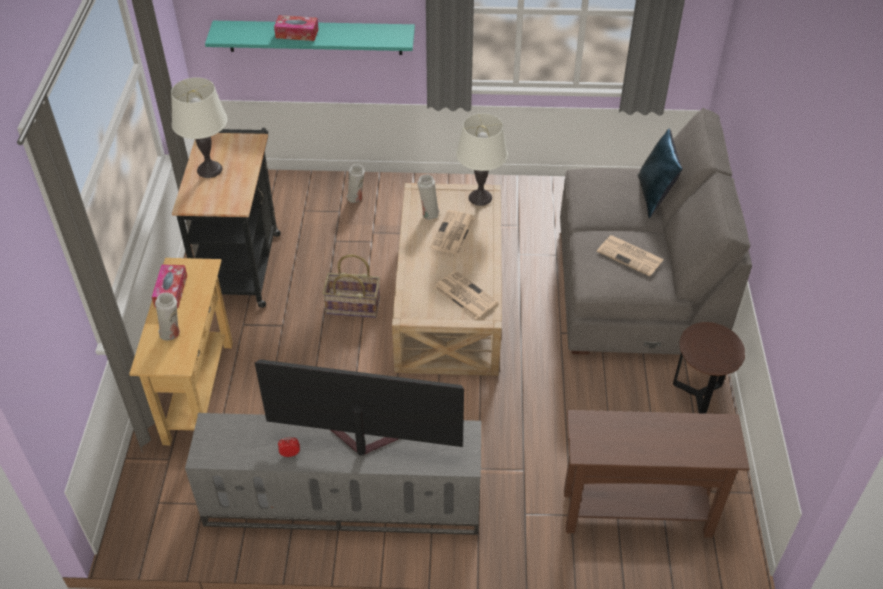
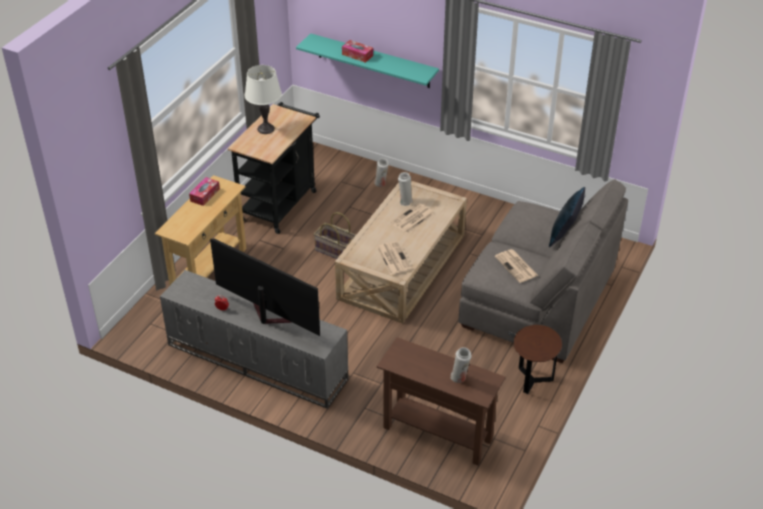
camera: 25 degrees right, 5 degrees down
(172, 333) = (191, 219): white vase -> white vase (460, 378)
(480, 197) = (446, 201): white table lamp -> none

